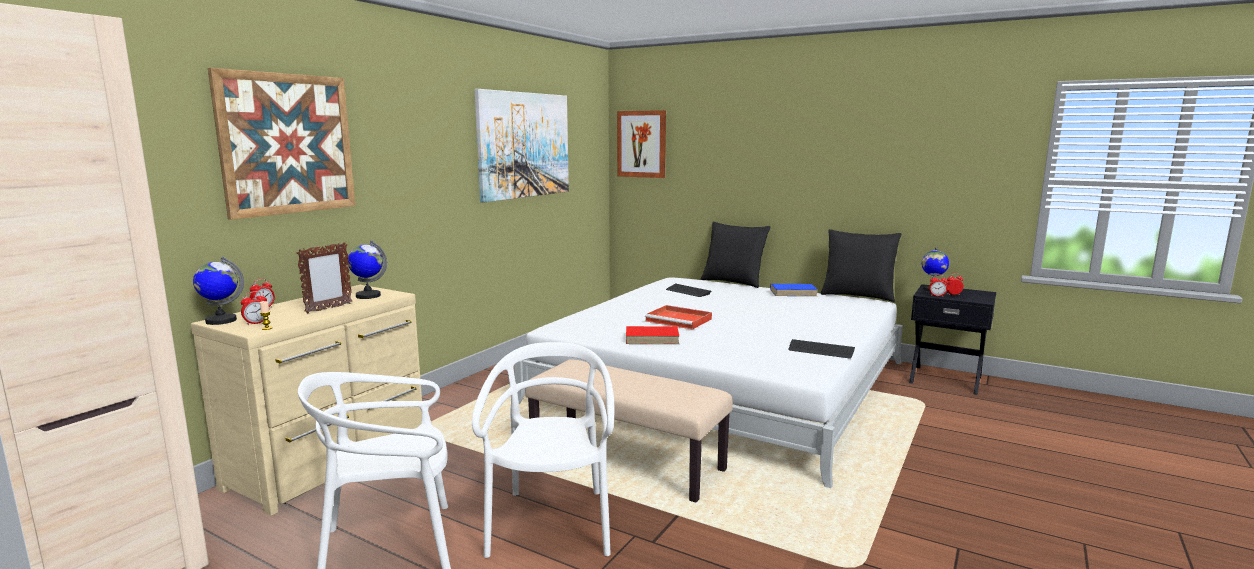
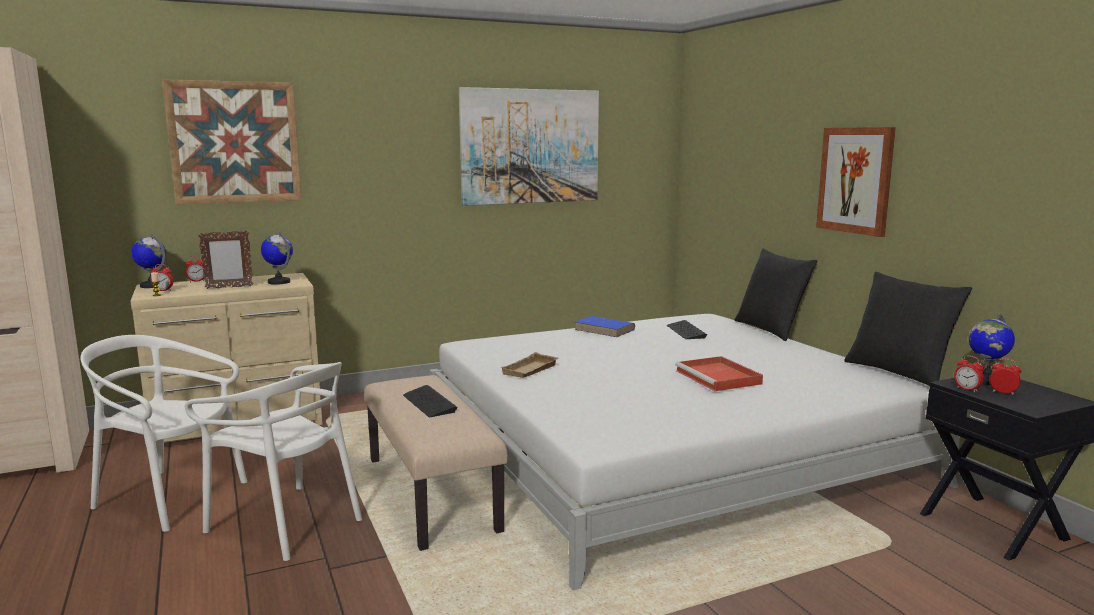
camera: 35 degrees right, 0 degrees up
(552, 524) = (286, 523): white chair -> white chair turned 90 degrees clockwise
(642, 144) = (704, 147): picture -> picture (855, 180)
(652, 338) = (531, 370): red book -> beige tray
(680, 320) = (598, 358): red tray -> red tray (719, 377)
(793, 292) = (810, 353): blue book -> blue book (605, 329)
(821, 350) = (680, 423): keyboard -> keyboard (429, 403)

